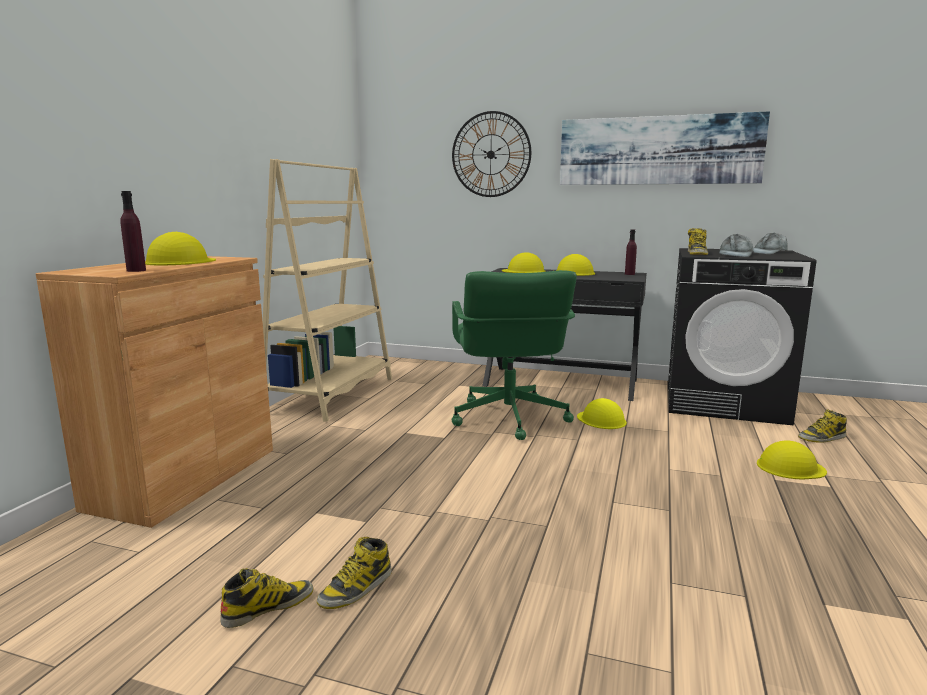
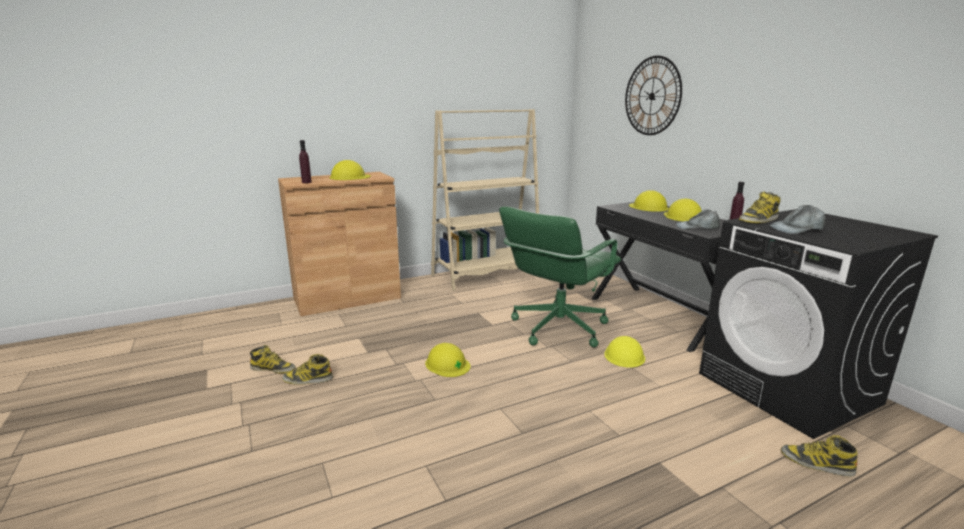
camera: 45 degrees right, 5 degrees up
(658, 150) = (796, 97): picture -> none
(767, 252) = (869, 232): grey cap -> grey cap (697, 227)
(790, 467) = (702, 463): yellow hard hat -> yellow hard hat (447, 364)

